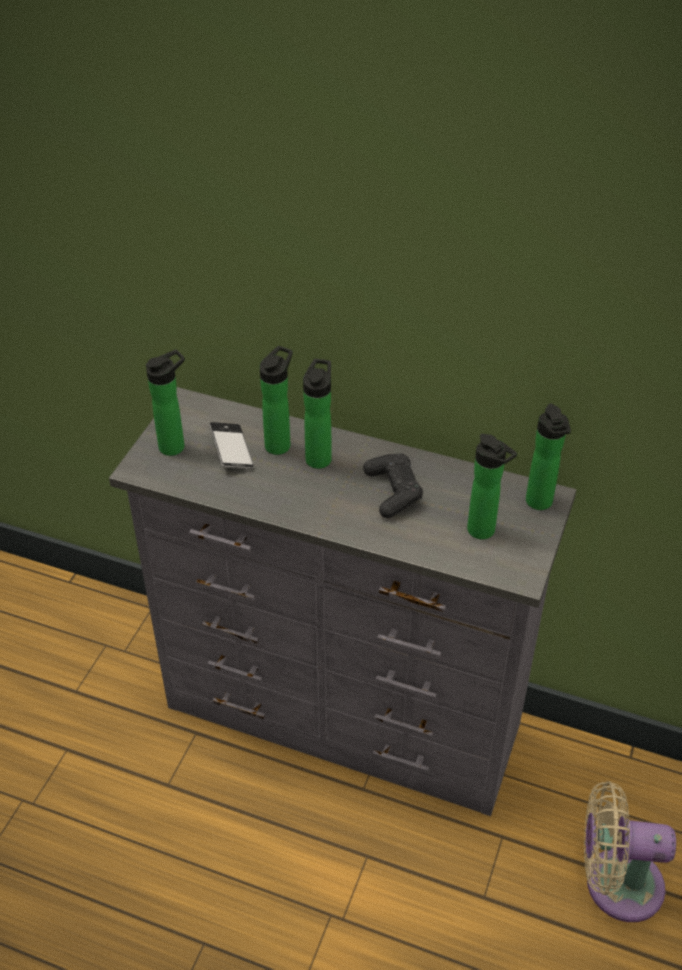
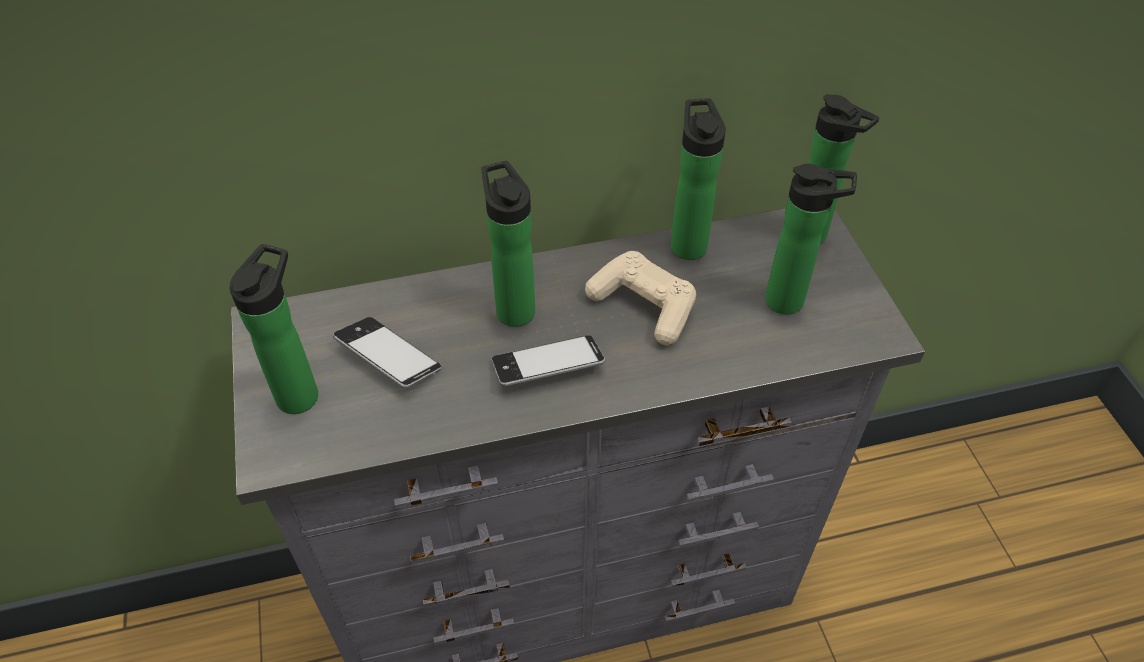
camera: 35 degrees left, 5 degrees up
(280, 443) = (446, 316): bottle -> bottle (687, 243)
(309, 496) = (548, 366): none -> phone
(393, 491) = (643, 306): black game controller -> beige game controller
(615, 883) = (944, 596): beige fan -> none

